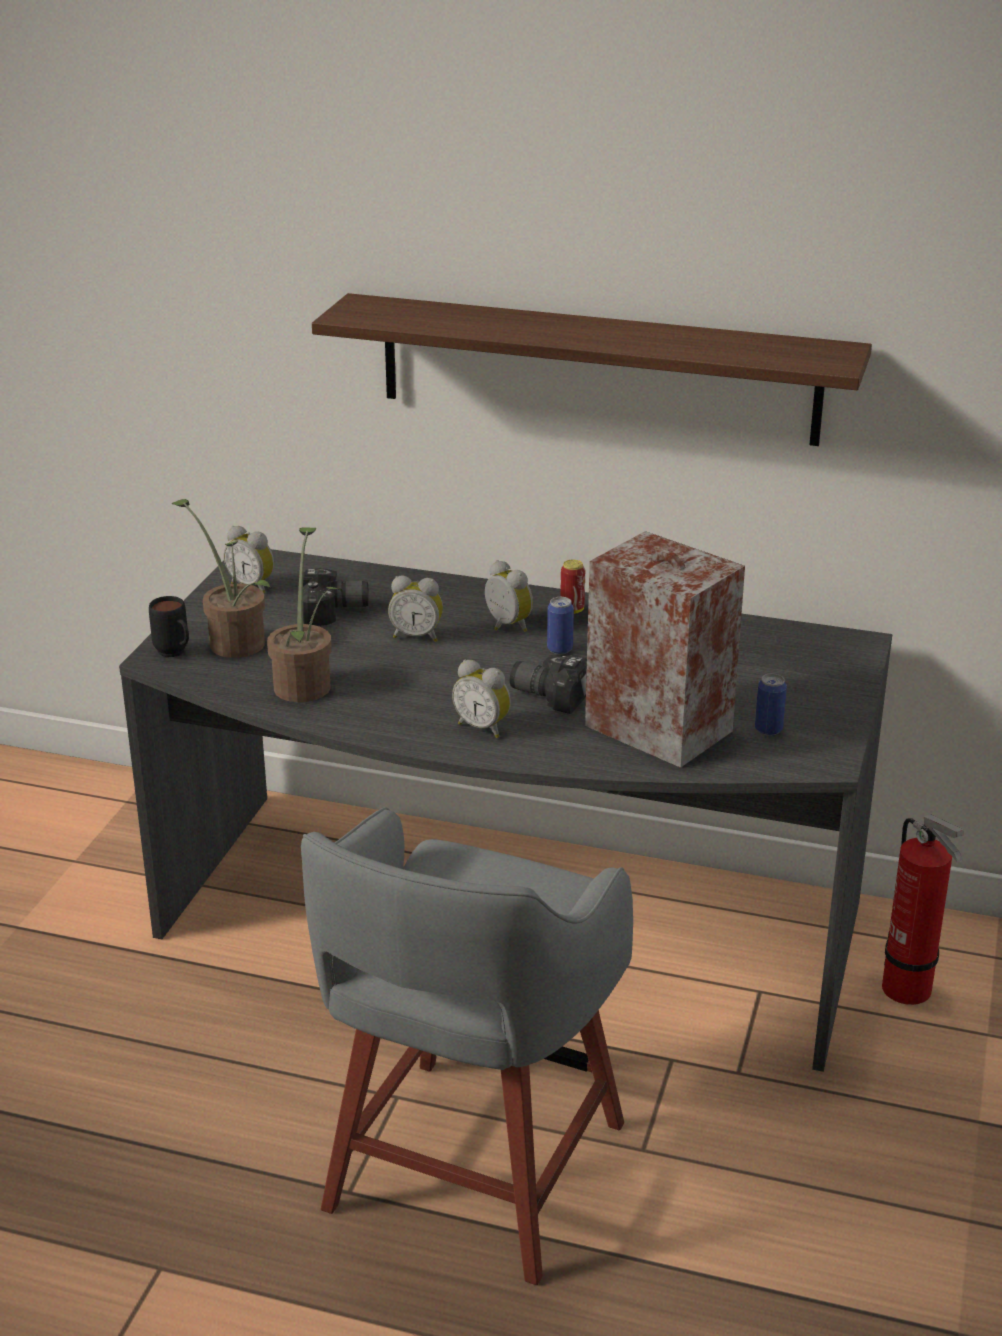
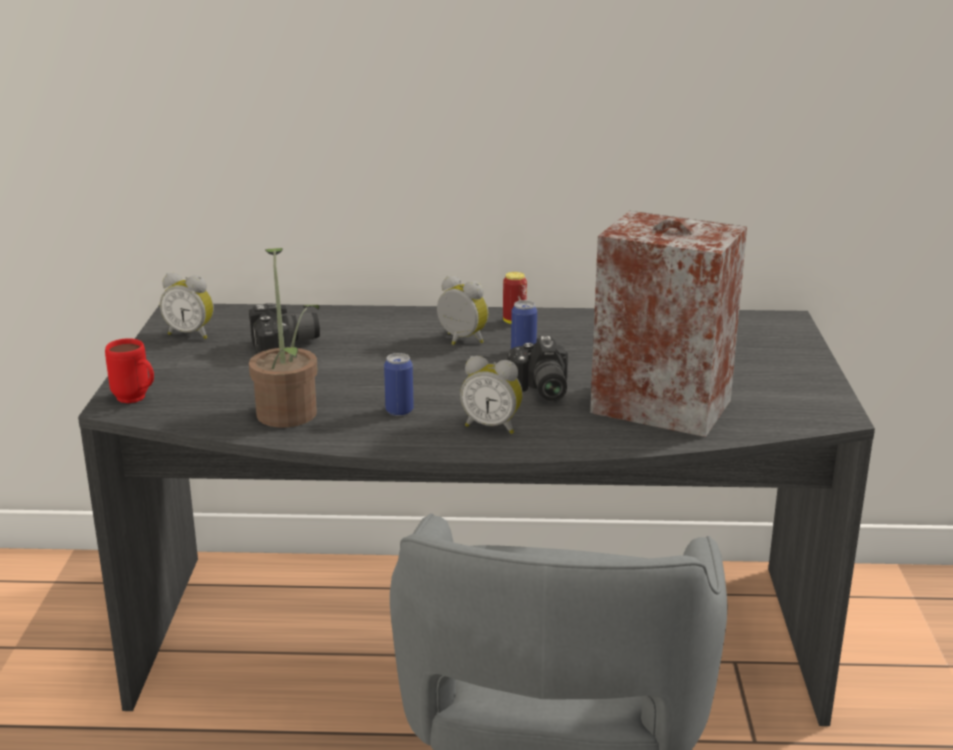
camera: 15 degrees left, 5 degrees down
(175, 654) = (136, 400): black mug -> red mug
(233, 640) = (193, 381): potted plant -> none
(417, 636) = (379, 357): alarm clock -> none
(551, 694) = (539, 390): camera -> camera turned 105 degrees counterclockwise
(598, 369) = (523, 84): shelf -> none
(768, 729) = (761, 395): can -> can (399, 411)
(910, 992) = (863, 640): fire extinguisher -> none

